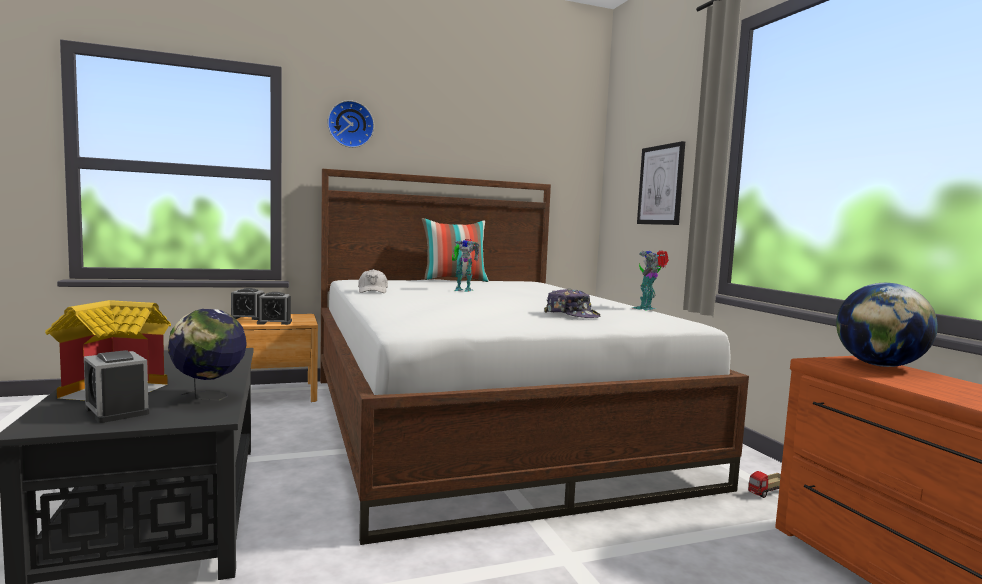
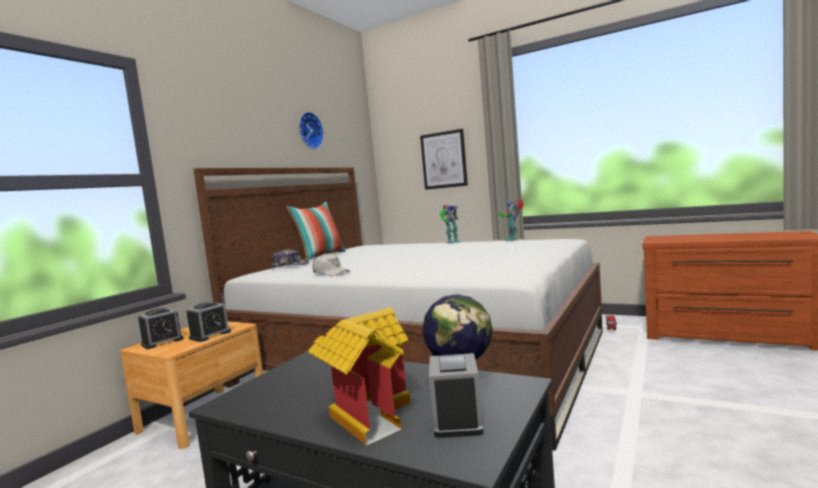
camera: 40 degrees left, 0 degrees up
(117, 410) = (457, 419): alarm clock -> alarm clock turned 90 degrees counterclockwise
(350, 124) = (209, 122): wall clock -> wall clock (309, 131)
(462, 290) = (373, 257): toy robot -> toy robot (452, 242)
(572, 315) = (516, 249): cap -> cap (290, 265)
(879, 365) = (670, 237): globe -> none

